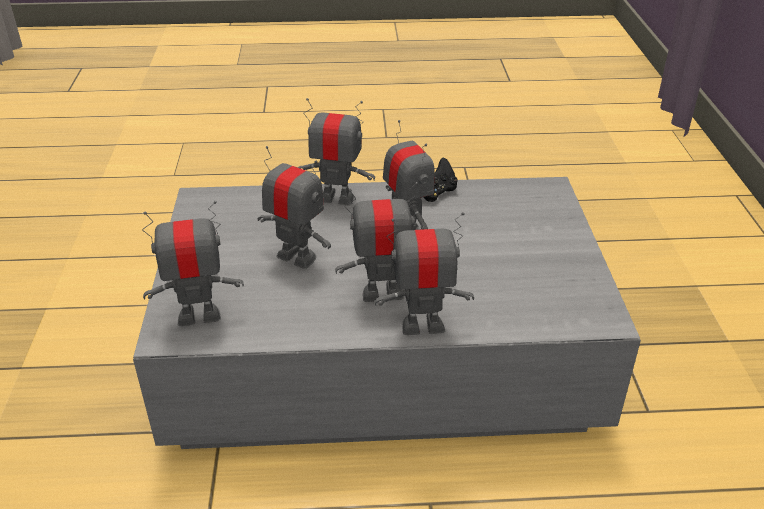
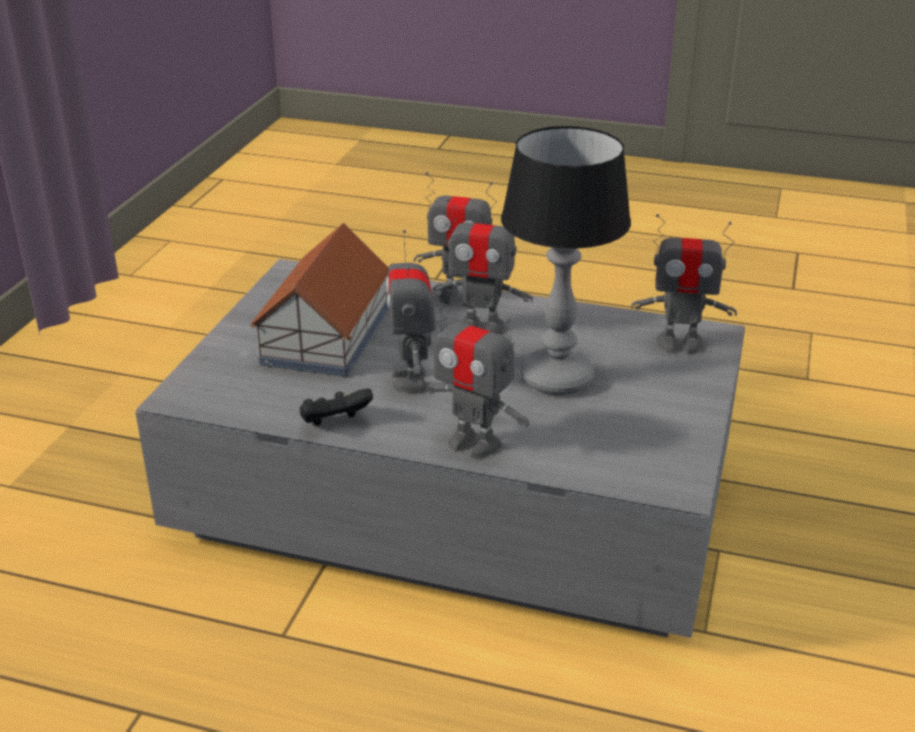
camera: 160 degrees left, 5 degrees down
(296, 257) = (558, 378): toy robot -> table lamp
(504, 255) = (324, 336): none -> toy house

